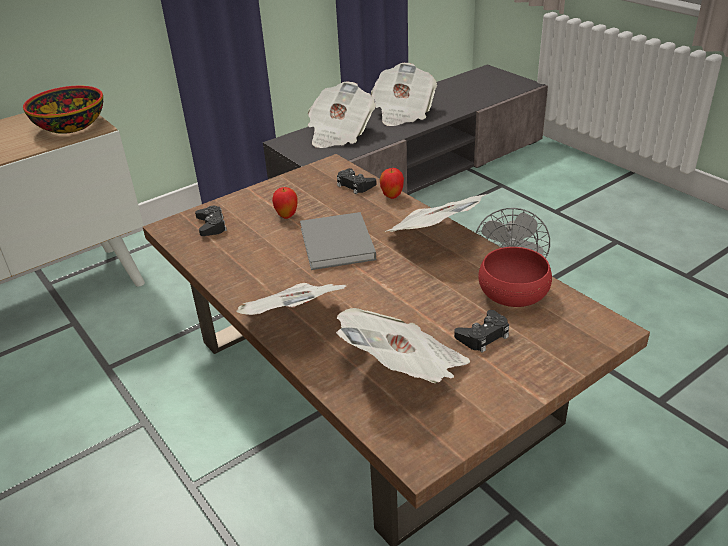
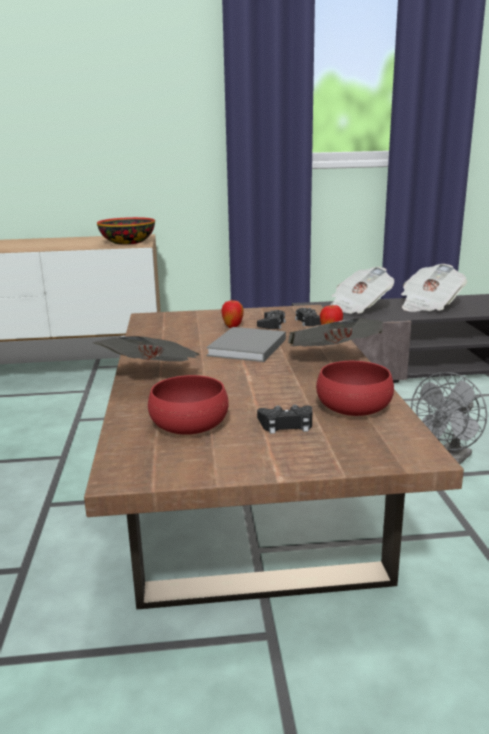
camera: 30 degrees right, 15 degrees down
(211, 226) = (174, 321): black game controller -> black game controller (272, 324)
(405, 370) = (189, 425): newspaper -> red bowl

